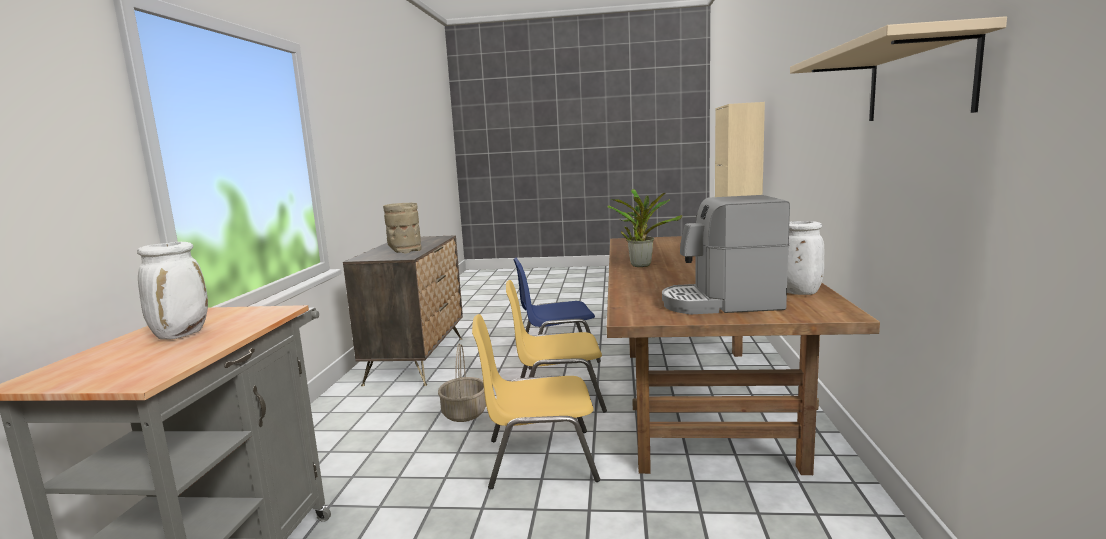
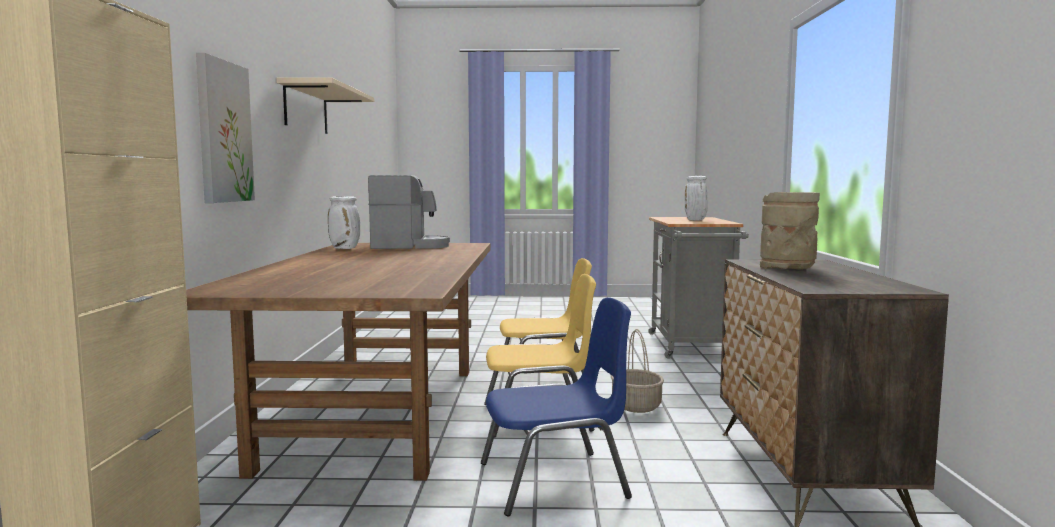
camera: 175 degrees right, 5 degrees down
(640, 265) = (436, 263): potted plant -> none
(811, 143) = (223, 132): none -> picture

